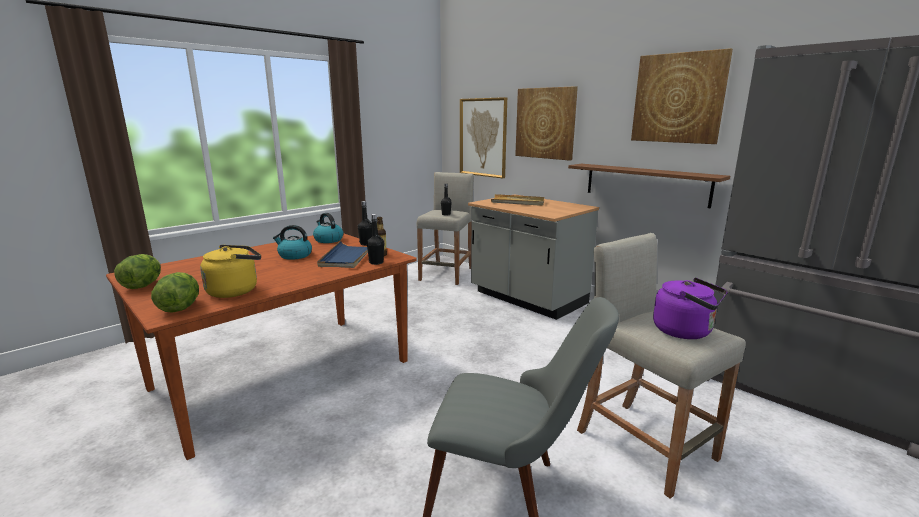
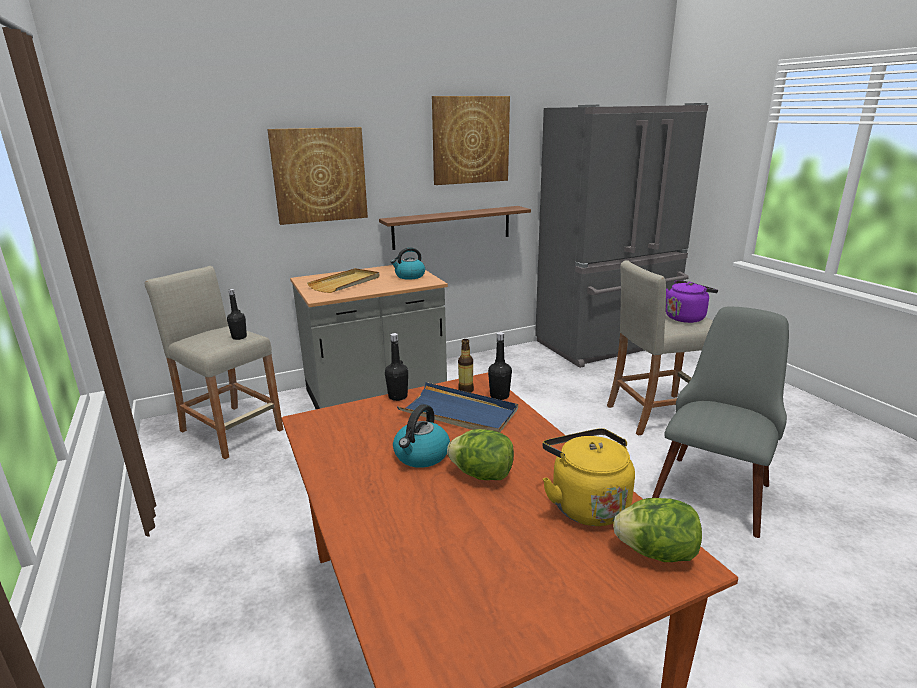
camera: 70 degrees left, 5 degrees up
(143, 285) = (526, 627): lettuce -> lettuce (482, 475)
(328, 240) = (344, 425): kettle -> kettle (409, 276)
(483, 137) = (202, 206): picture -> none

